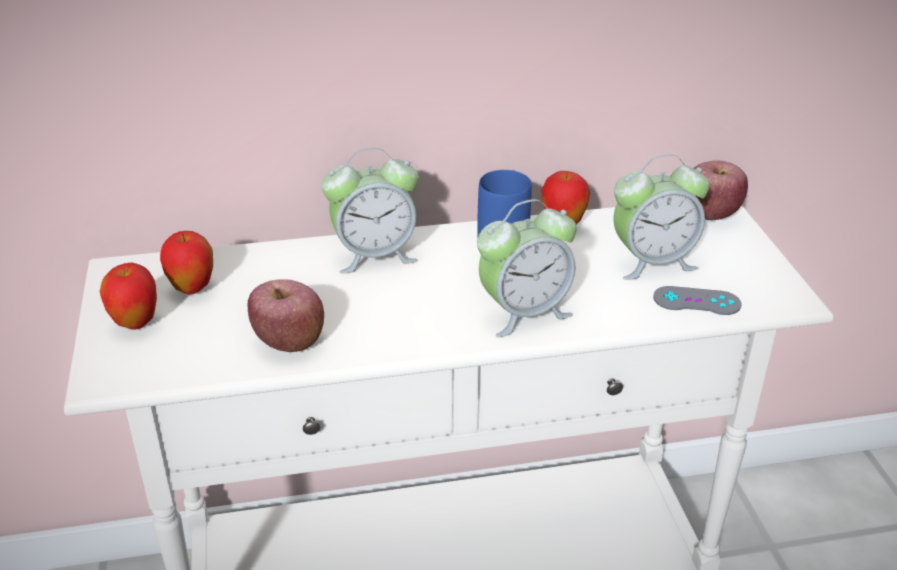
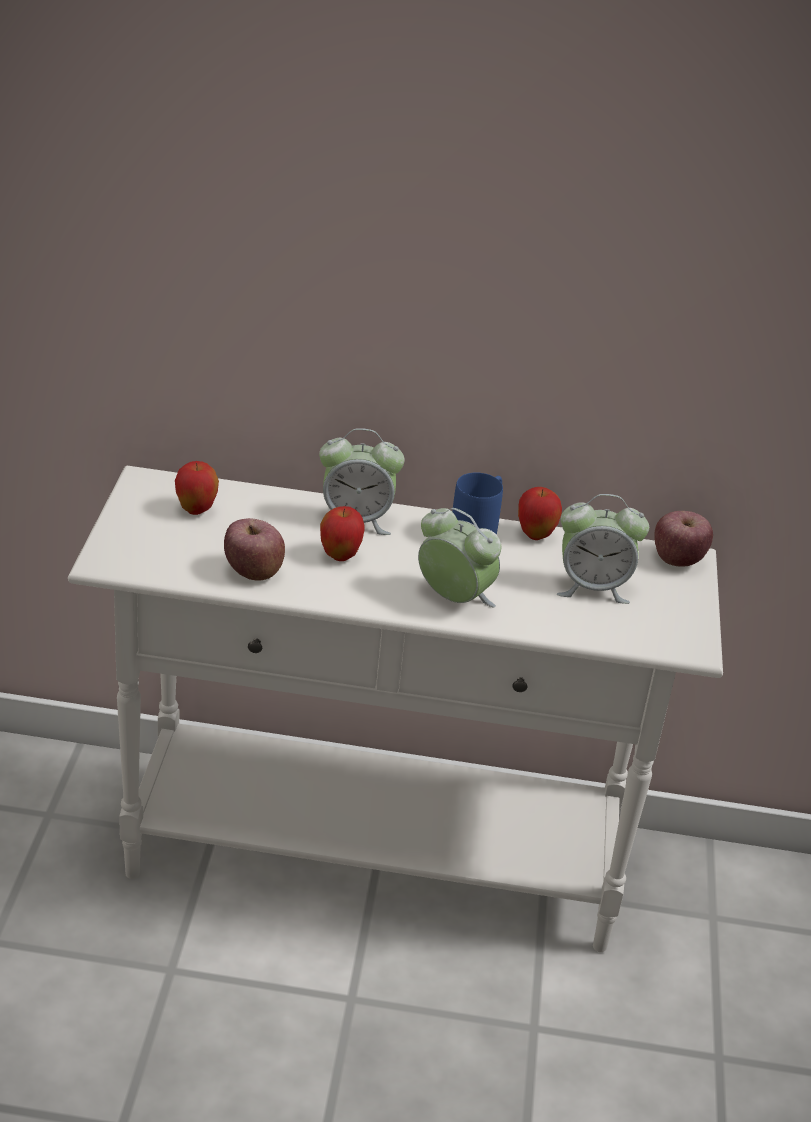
camera: 15 degrees right, 0 degrees up
(135, 323) = (142, 526): apple -> apple (340, 556)
(524, 313) = (454, 599): alarm clock -> alarm clock turned 135 degrees counterclockwise
(696, 301) = (607, 628): grey game controller -> none

